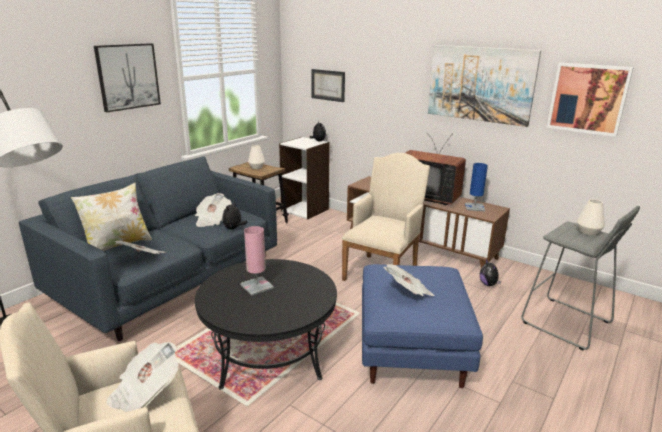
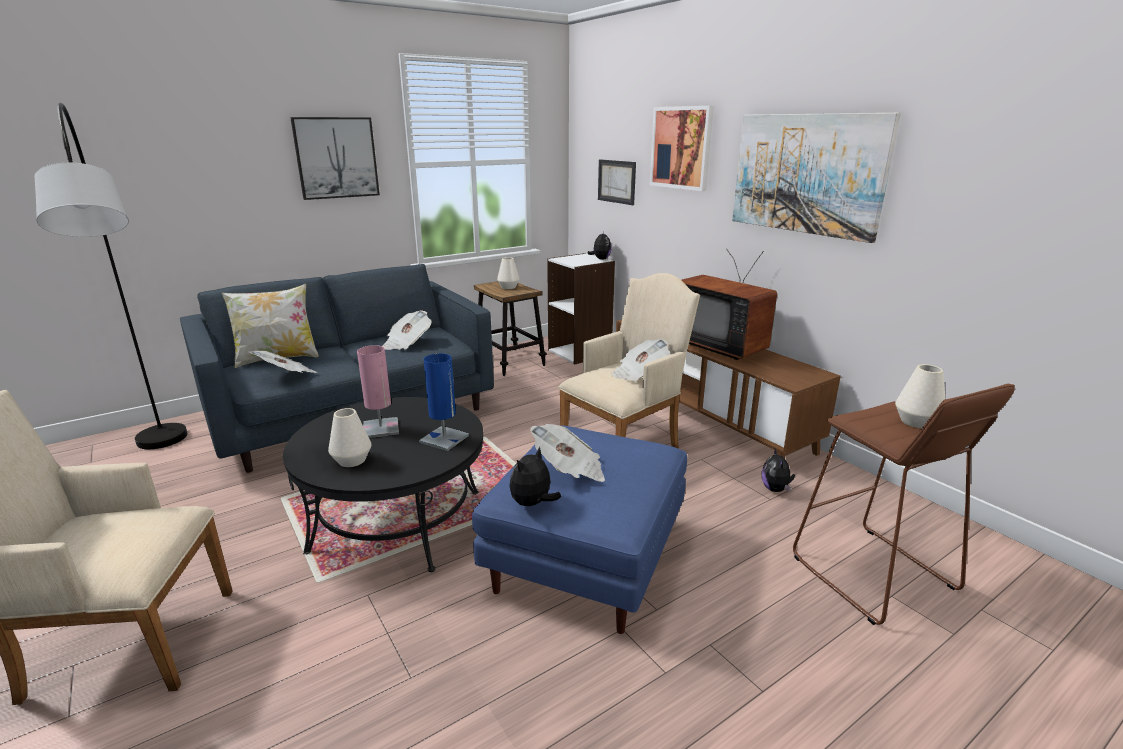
camera: 20 degrees right, 0 degrees up
(145, 392) = (127, 528): newspaper -> newspaper (639, 374)
(233, 228) = (421, 356): plush toy -> plush toy (532, 504)
(259, 312) = (352, 460): none -> white vase
(474, 207) = (780, 368): blue table lamp -> blue table lamp (444, 439)
(566, 323) = (871, 573): grey stool -> brown stool
(588, 98) = (975, 194): picture -> picture (681, 148)

